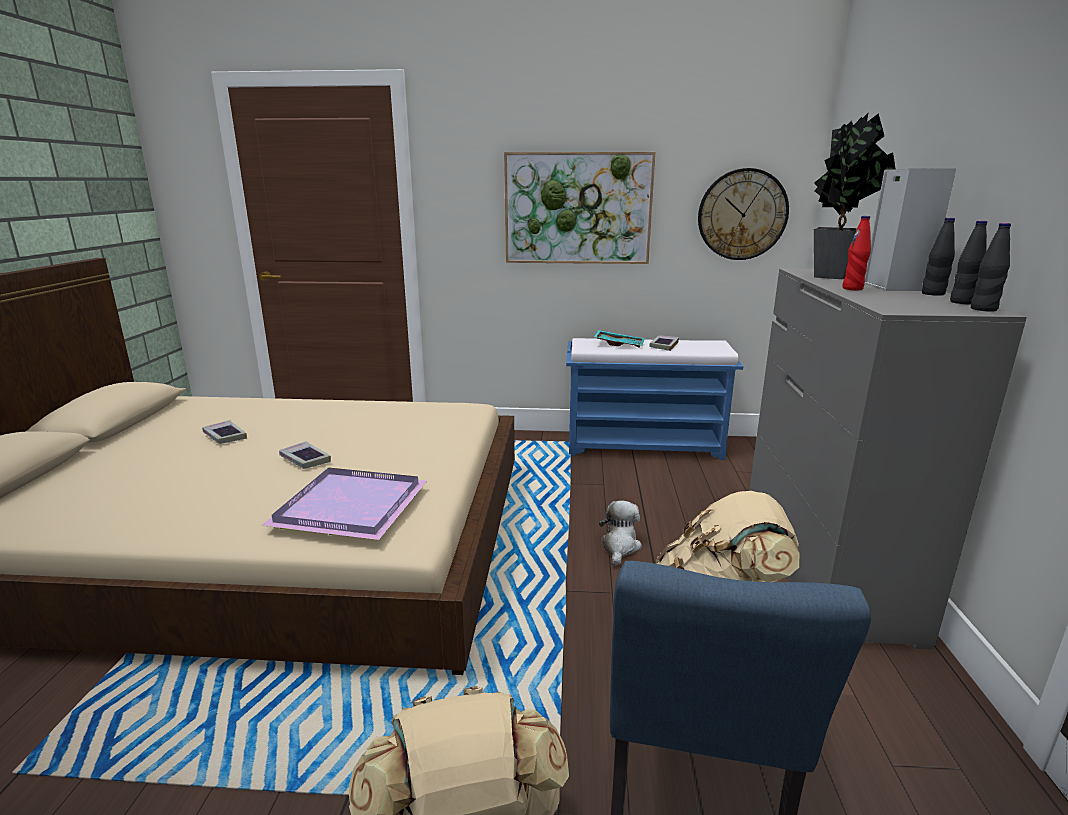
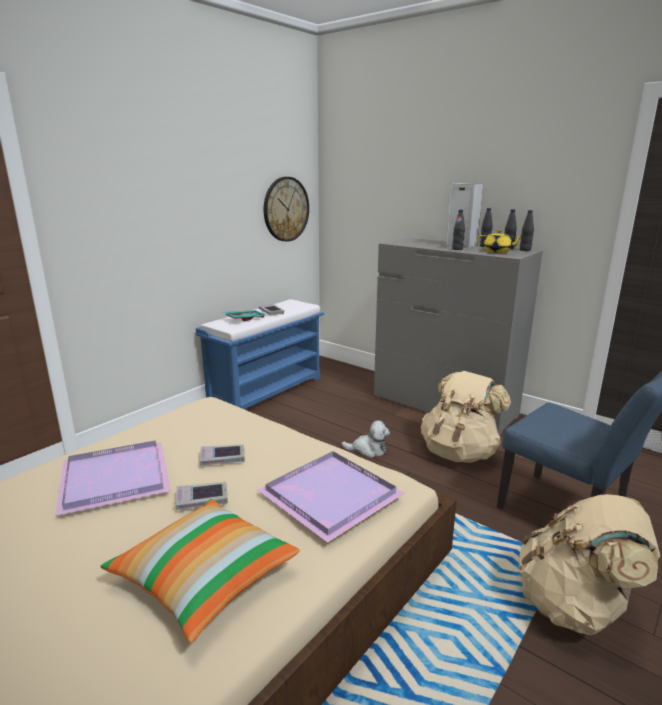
camera: 55 degrees left, 0 degrees up
(200, 497) = (204, 578): none -> pillow
(225, 436) = (51, 540): book -> book (222, 458)
(313, 424) = (117, 479): none -> purple tray
(577, 209) = (188, 214): picture -> none
(619, 547) = (368, 449): plush toy -> plush toy turned 135 degrees clockwise
(834, 276) = (418, 243): potted plant -> none
(852, 289) = (457, 249): red bottle -> black bottle
(905, 301) = (497, 251): none -> yellow teapot

